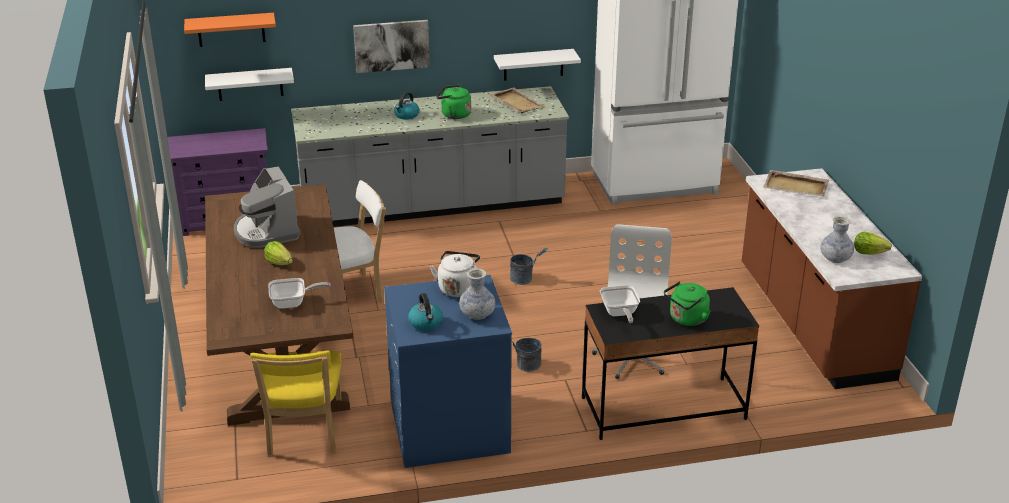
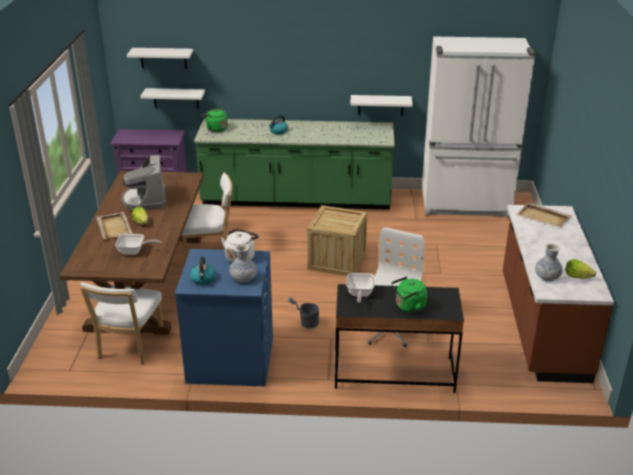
camera: 15 degrees right, 0 degrees up
(231, 29) = (163, 58): orange shelf -> white shelf
(304, 434) = (129, 347): yellow chair -> white chair
(391, 45) = (276, 80): picture -> none
(432, 205) = (296, 199): grey counter -> green counter
(454, 114) = (312, 135): green kettle -> green kettle (215, 129)
(516, 102) = (361, 131): beige tray -> beige tray (114, 227)
(525, 279) = (337, 260): grey bucket -> crate

